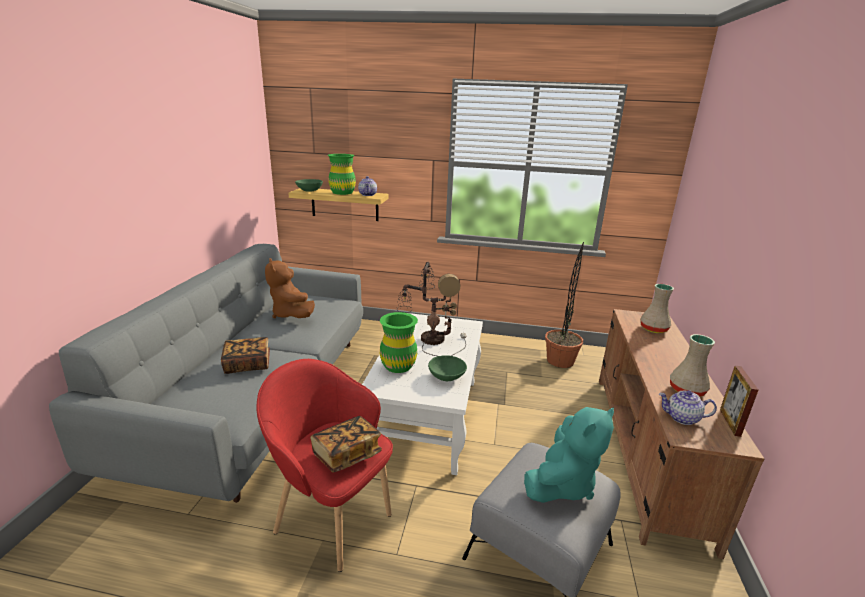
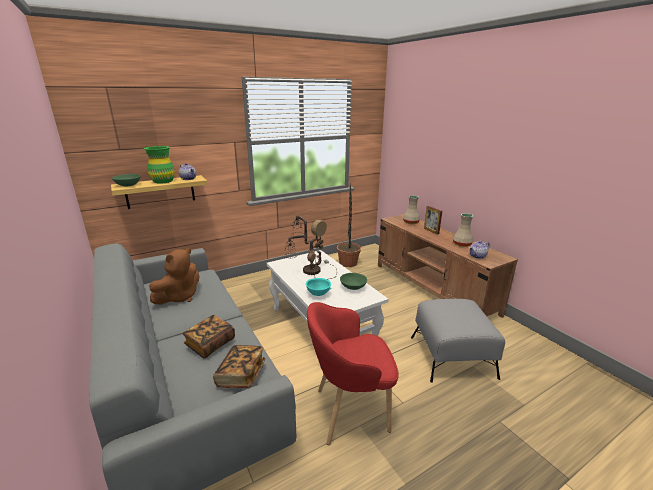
camera: 40 degrees left, 0 degrees up
(291, 314) = (179, 297): brown plush toy -> brown plush toy turned 75 degrees counterclockwise
(346, 454) = (370, 353): book -> book (241, 375)
(398, 366) = (318, 294): green vase -> turquoise bowl
(562, 484) = (462, 311): turquoise plush toy -> none
(730, 422) = (491, 250): picture frame -> picture frame (431, 231)

